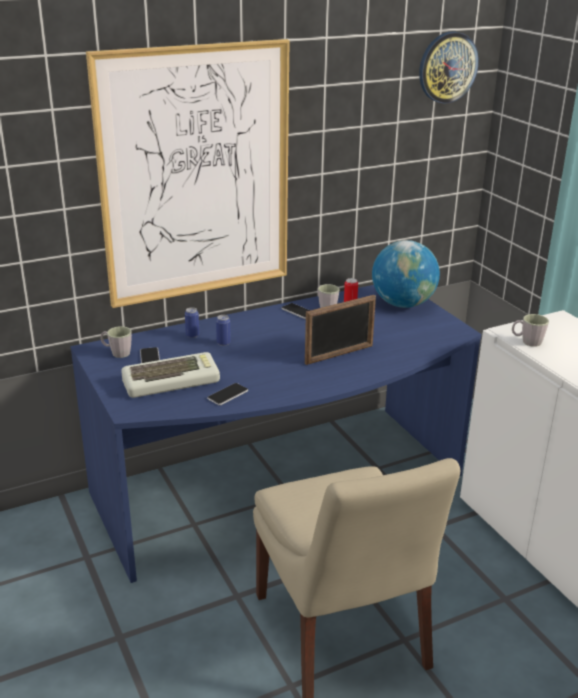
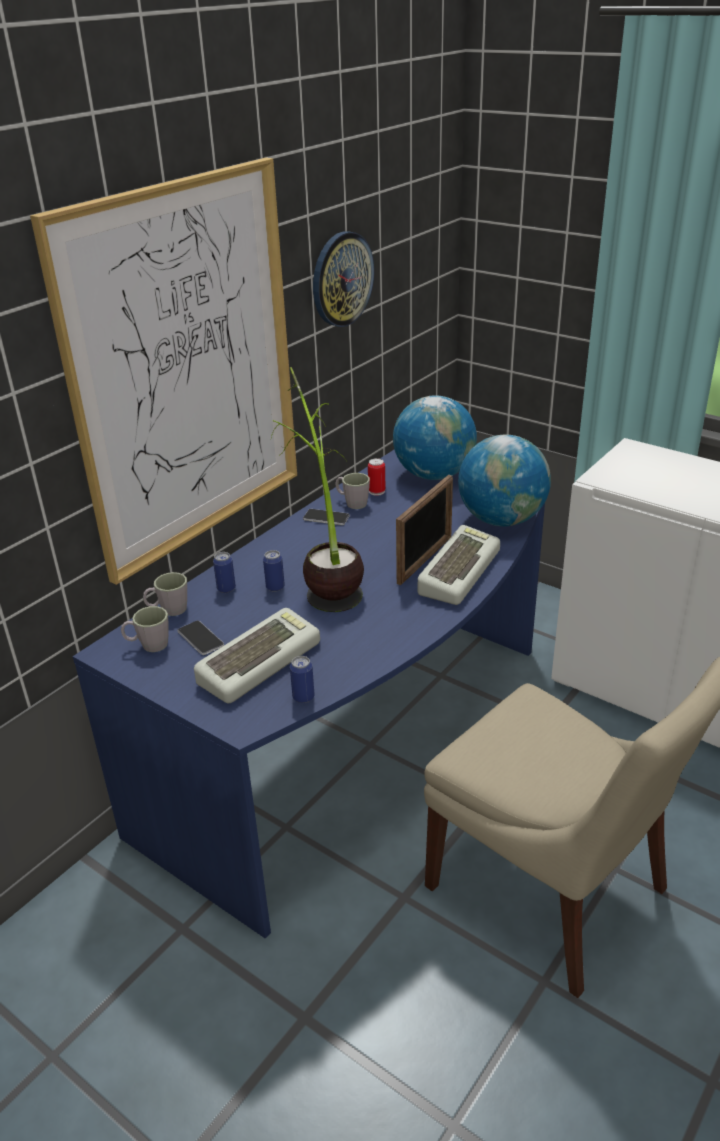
camera: 25 degrees left, 5 degrees up
(178, 408) = (303, 697): none -> can
(228, 395) = (346, 656): phone -> none
(262, 346) = (326, 576): none -> potted plant
(354, 367) = (457, 571): none -> keyboard
(422, 345) = (501, 520): none -> globe
(447, 67) = (422, 170): wall clock -> wall clock (341, 279)
(527, 342) = (629, 485): grey mug -> grey mug (168, 610)

